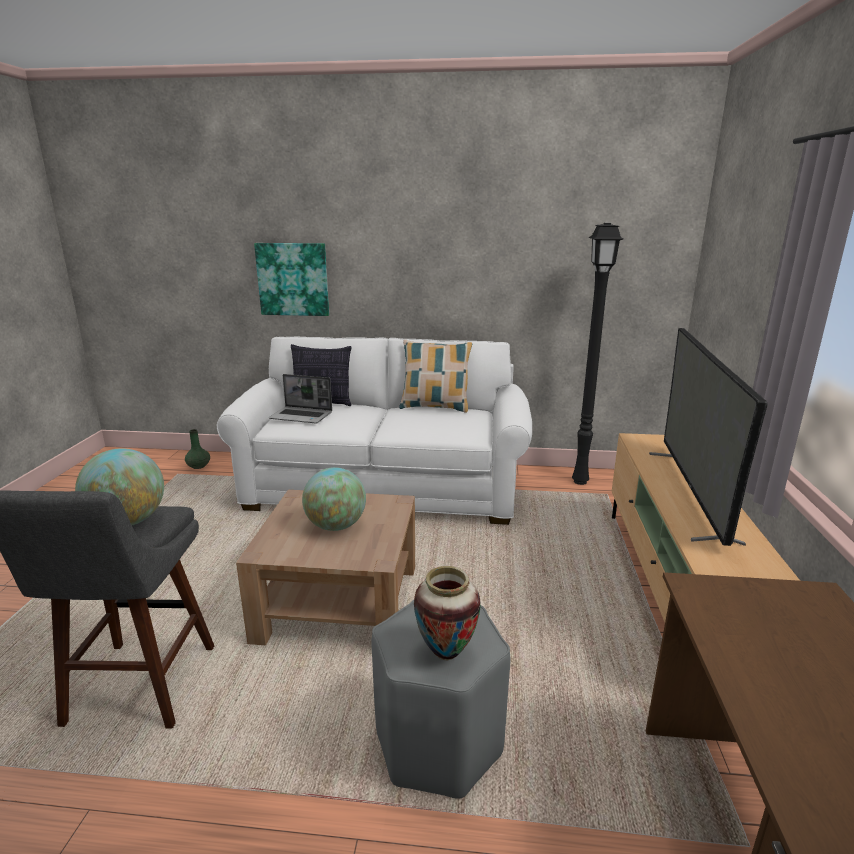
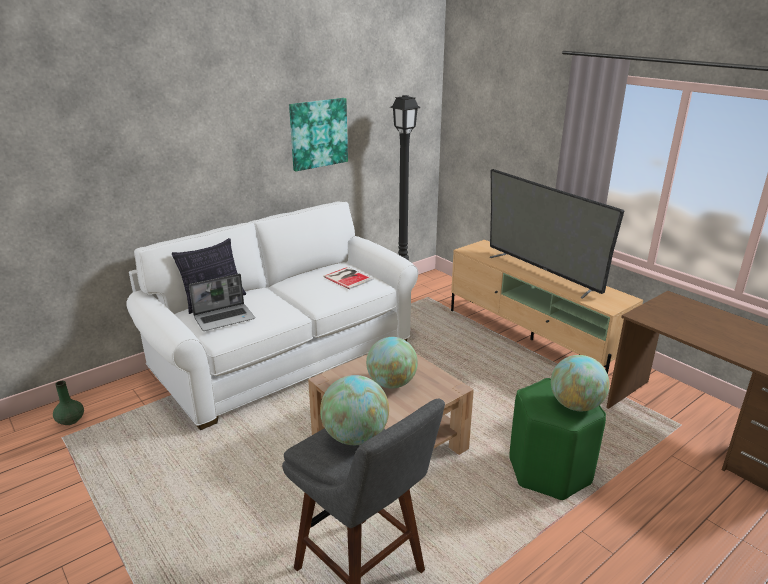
camera: 45 degrees left, 5 degrees up
(293, 279) = (136, 184): picture -> picture (318, 133)
(435, 407) = (310, 271): pillow -> none
(438, 744) = (550, 471): grey stool -> green stool
(446, 653) = (575, 405): vase -> globe
(455, 421) = (348, 277): none -> book

